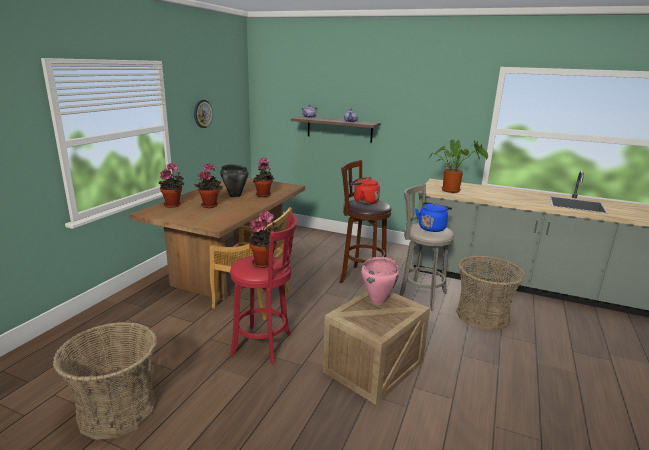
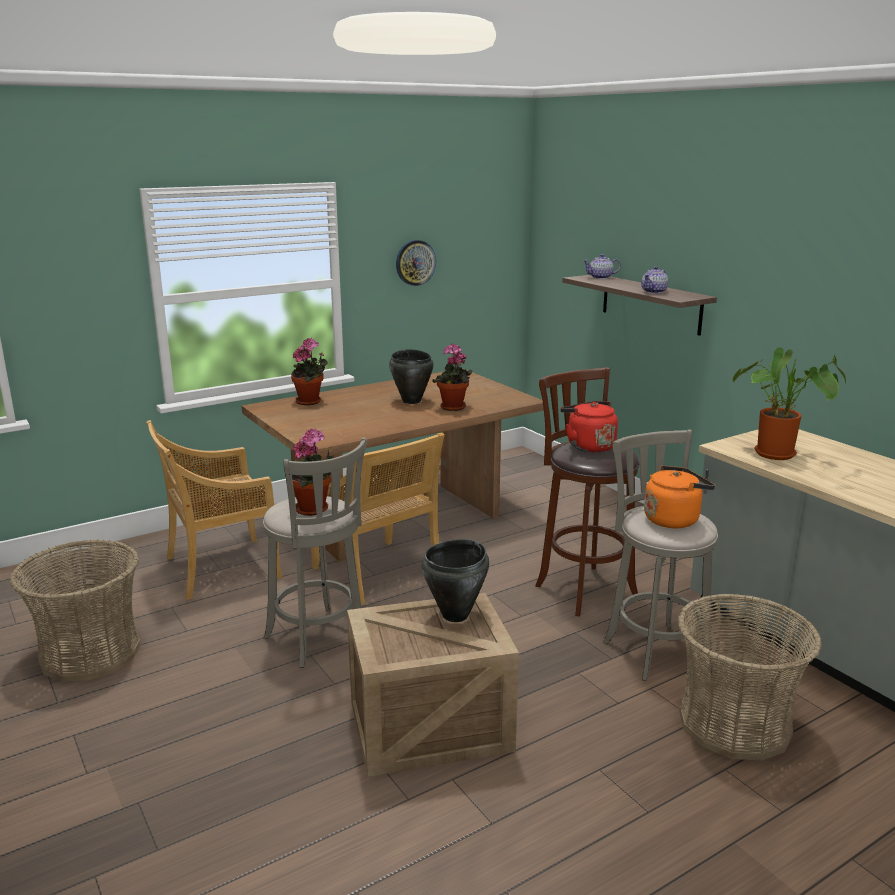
camera: 35 degrees right, 0 degrees up
(151, 326) = (220, 568): none -> beige chair
(210, 205) = (355, 410): potted plant -> none
(264, 345) = (319, 639): red stool -> grey stool
(378, 300) = (456, 615): pink cooking pot -> black cooking pot
(432, 228) = (674, 519): blue kettle -> orange kettle

